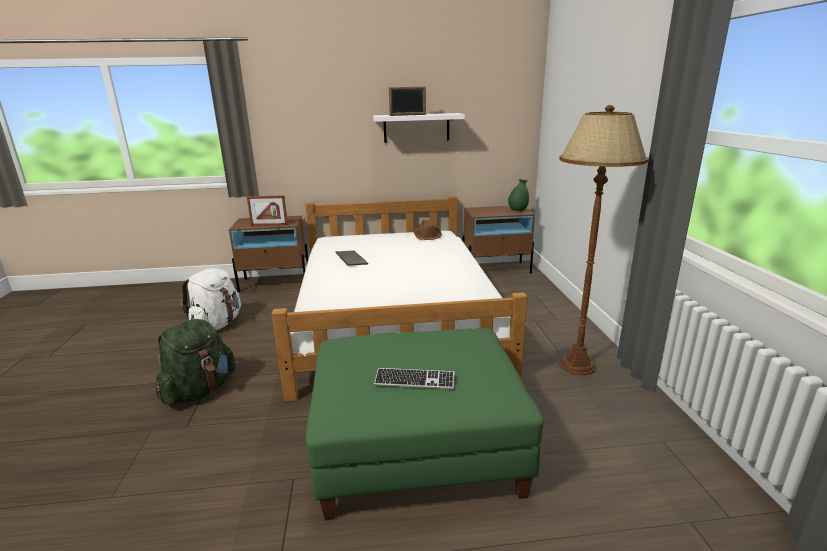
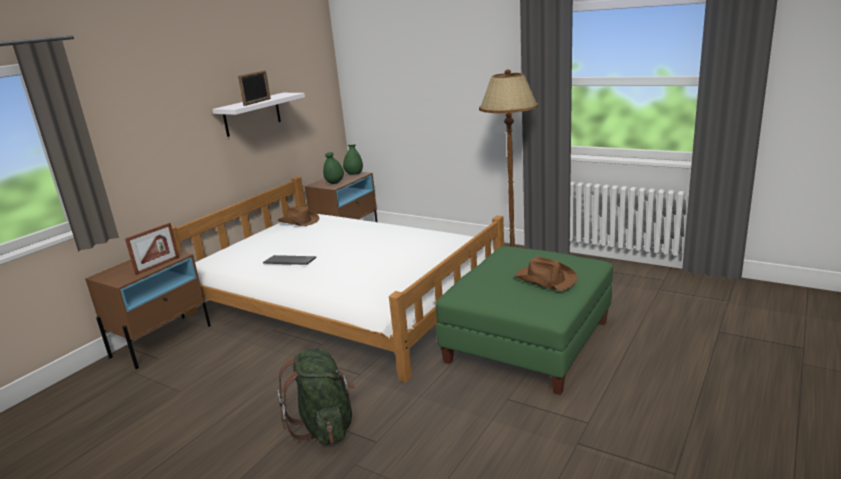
camera: 50 degrees left, 0 degrees up
(217, 325) = (199, 396): white backpack -> none
(414, 380) = (545, 279): keyboard -> brown hat
(487, 212) = (334, 183): none -> green vase

